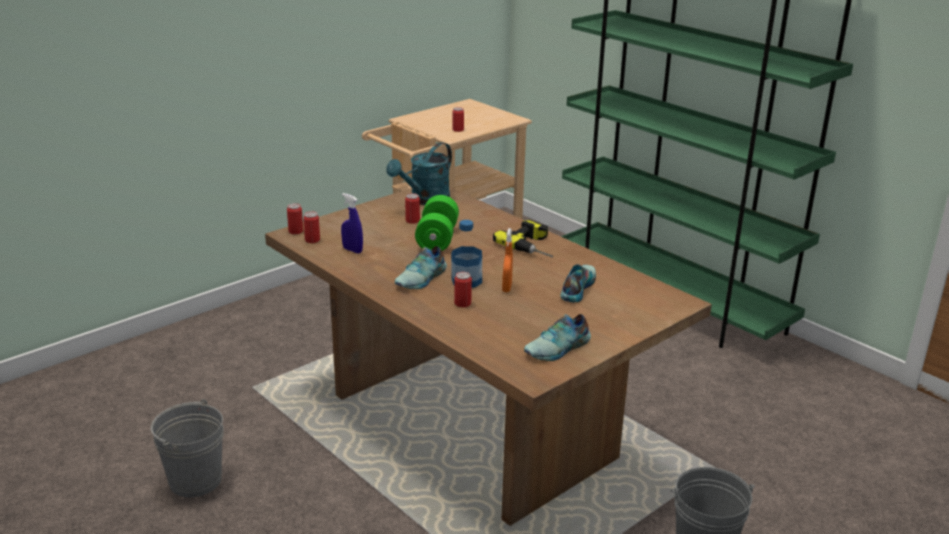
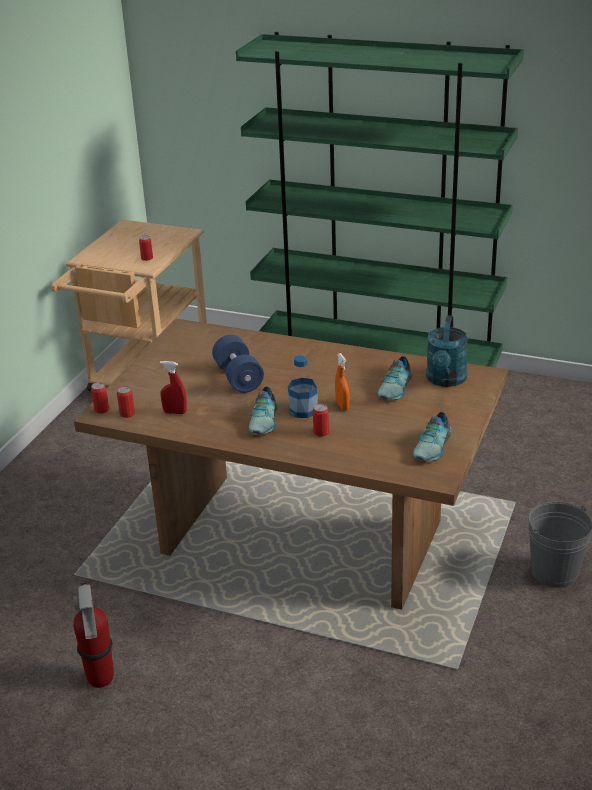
camera: 25 degrees left, 5 degrees up
(195, 480) = (100, 679): grey bucket -> fire extinguisher
(352, 250) = (175, 412): blue spray bottle -> red spray bottle
(412, 221) = (198, 366): can -> none
(425, 200) = (187, 342): turquoise watering can -> turquoise watering can (445, 380)
(437, 239) = (238, 378): green dumbbell -> blue dumbbell
(534, 246) = (326, 359): power drill -> none
(576, 288) = (396, 388): shoe -> shoe turned 150 degrees counterclockwise

